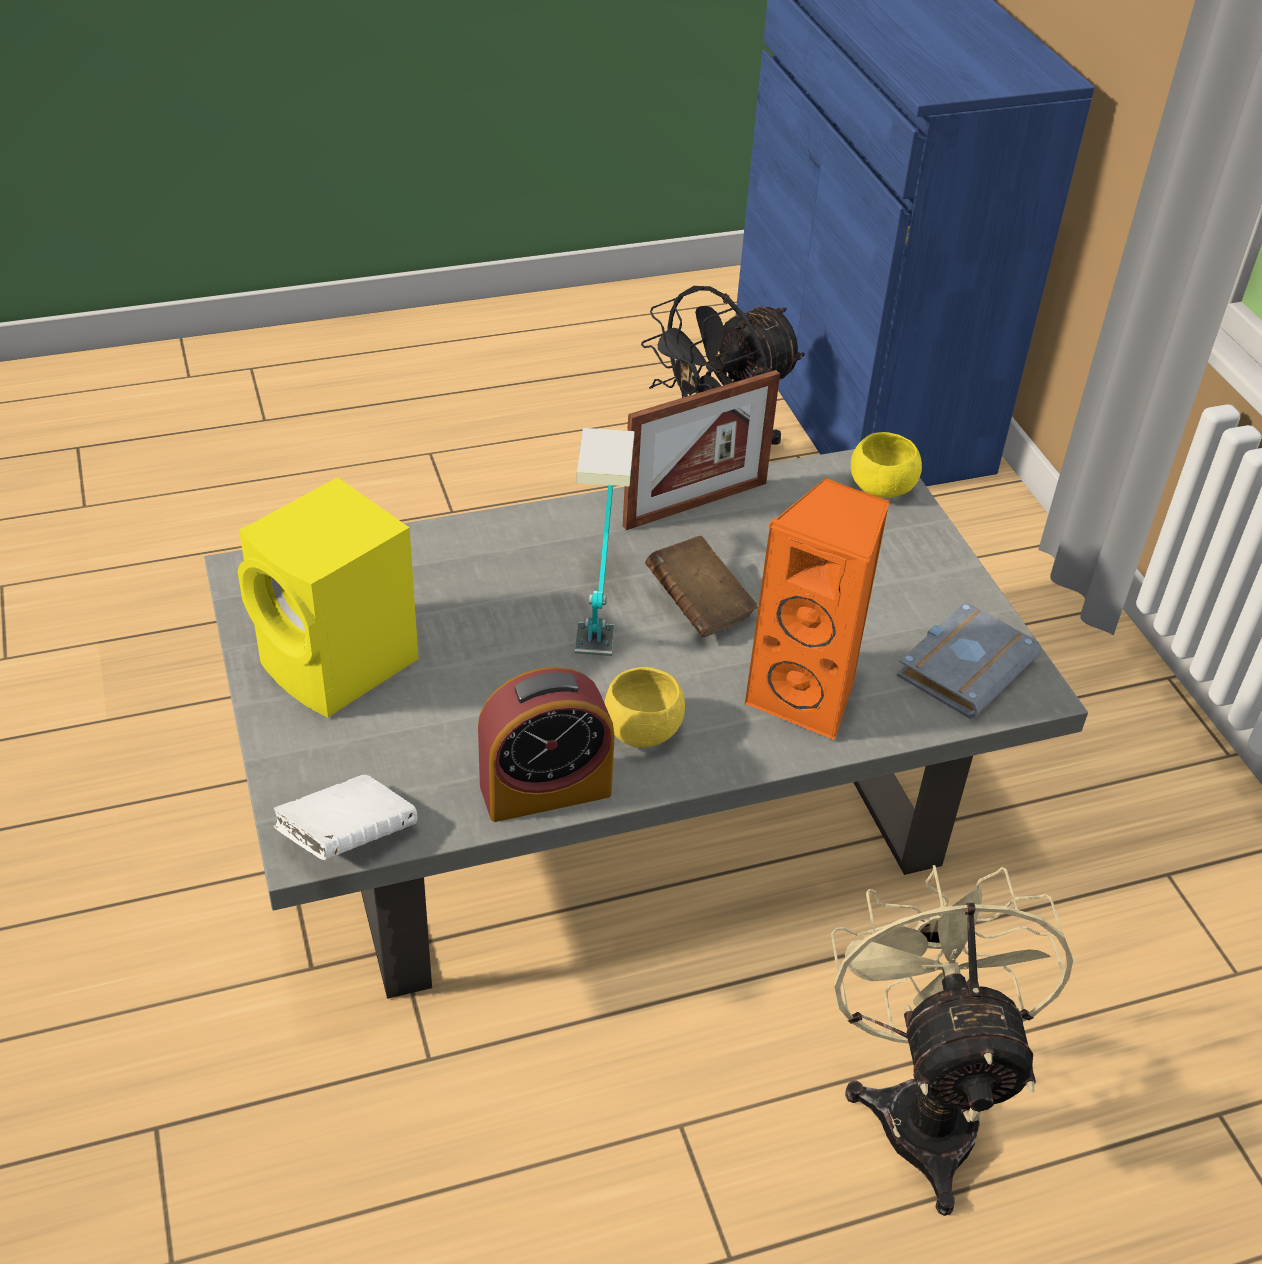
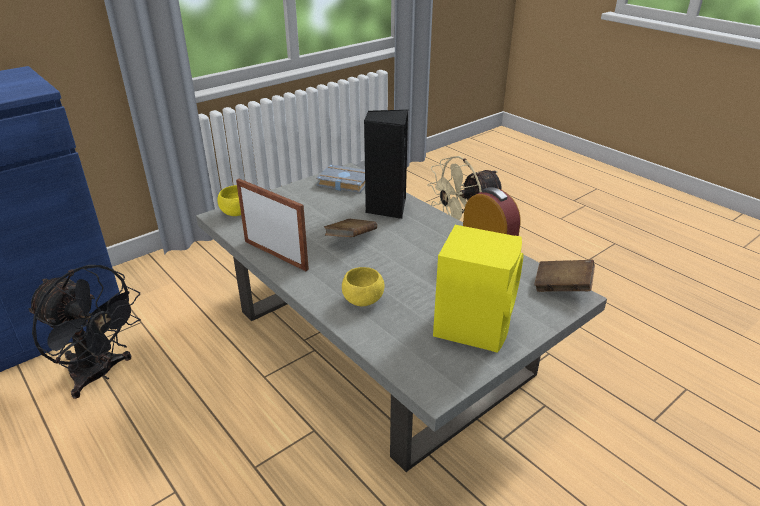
camera: 110 degrees left, 10 degrees down
(348, 838) = (562, 287): white book -> brown book
(599, 600) = (366, 264): table lamp -> none
(642, 730) = (436, 236): yellow bowl -> yellow bowl (363, 300)
(807, 696) = (386, 207): orange speaker -> black speaker

